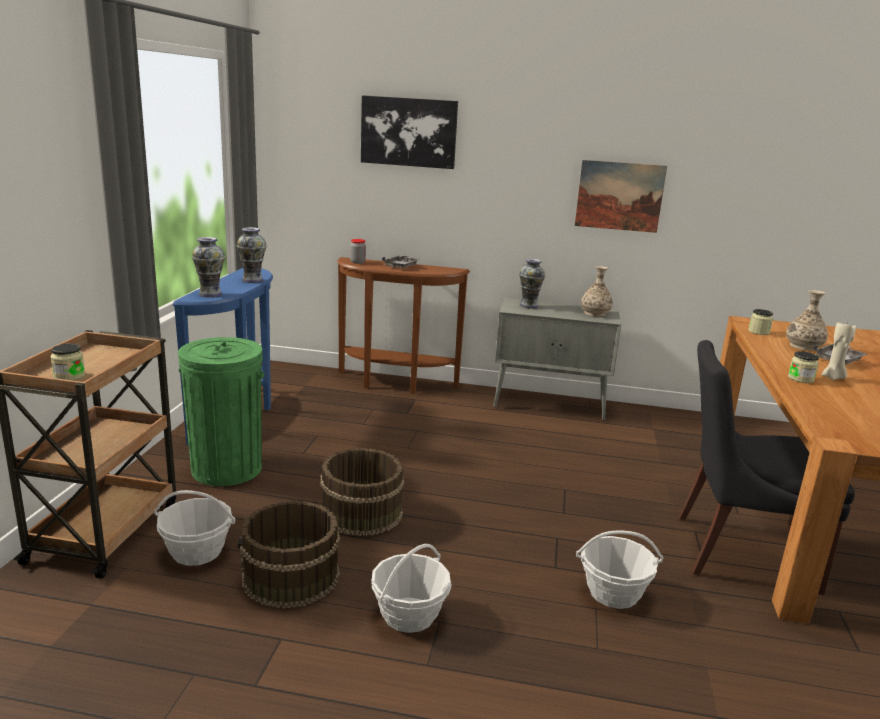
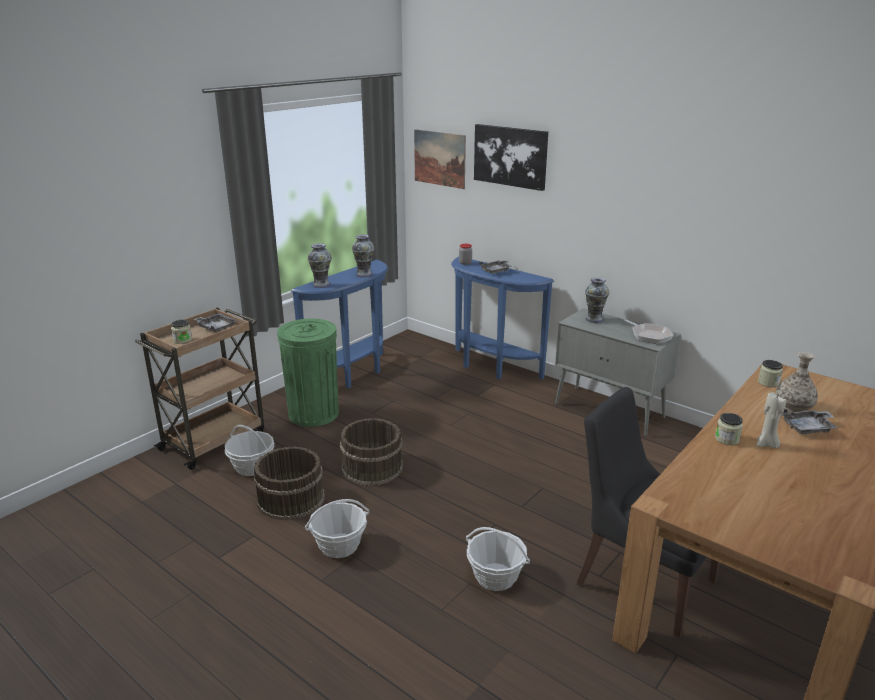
camera: 30 degrees right, 5 degrees up
(106, 355) = (216, 327): none -> grey tray
(395, 384) = (491, 368): brown console table -> blue console table
(595, 313) = (649, 335): vase -> frying pan
(619, 196) = (684, 227): picture -> picture (439, 158)

